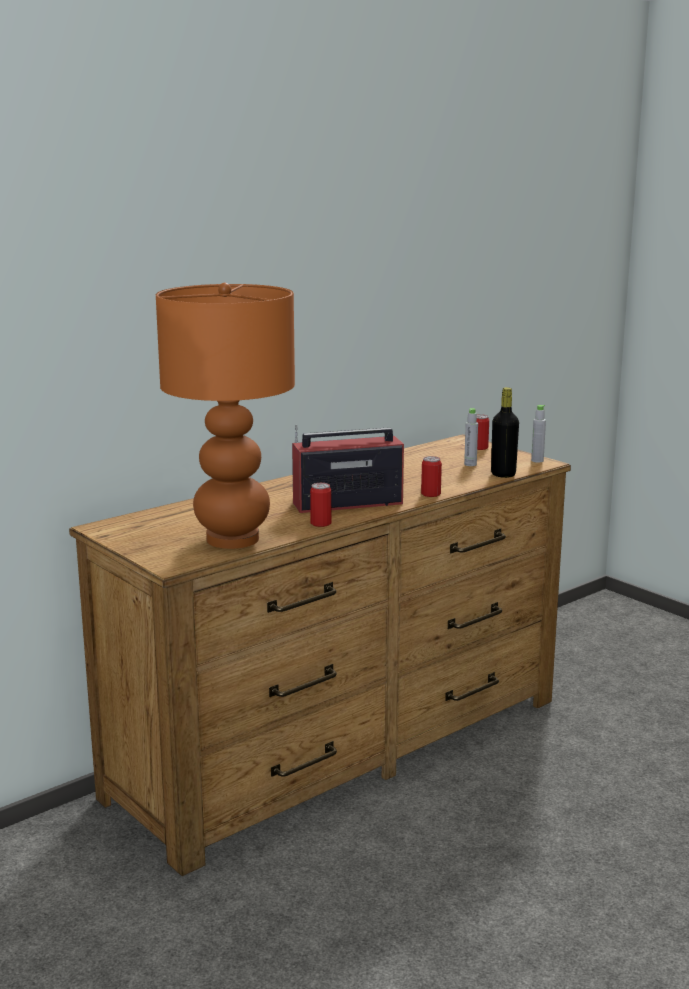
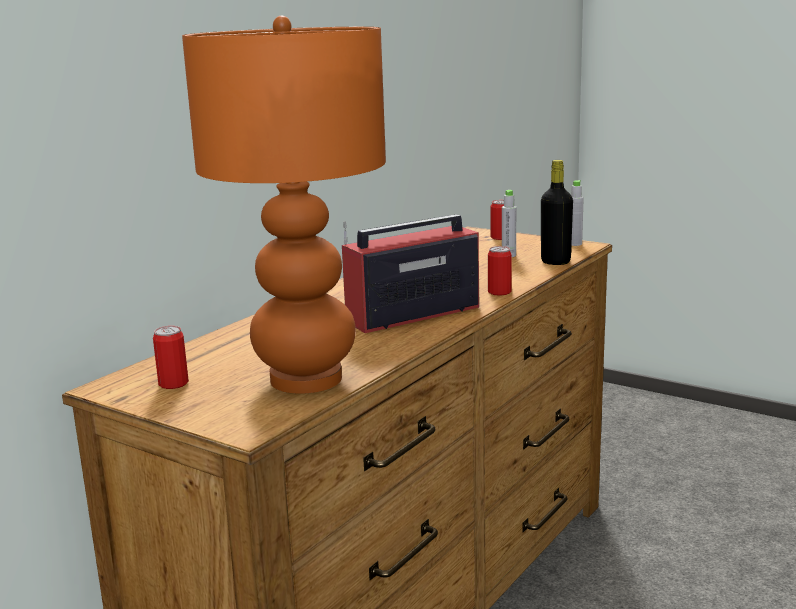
camera: 15 degrees left, 0 degrees up
(321, 523) = (403, 343): can -> can (173, 383)

